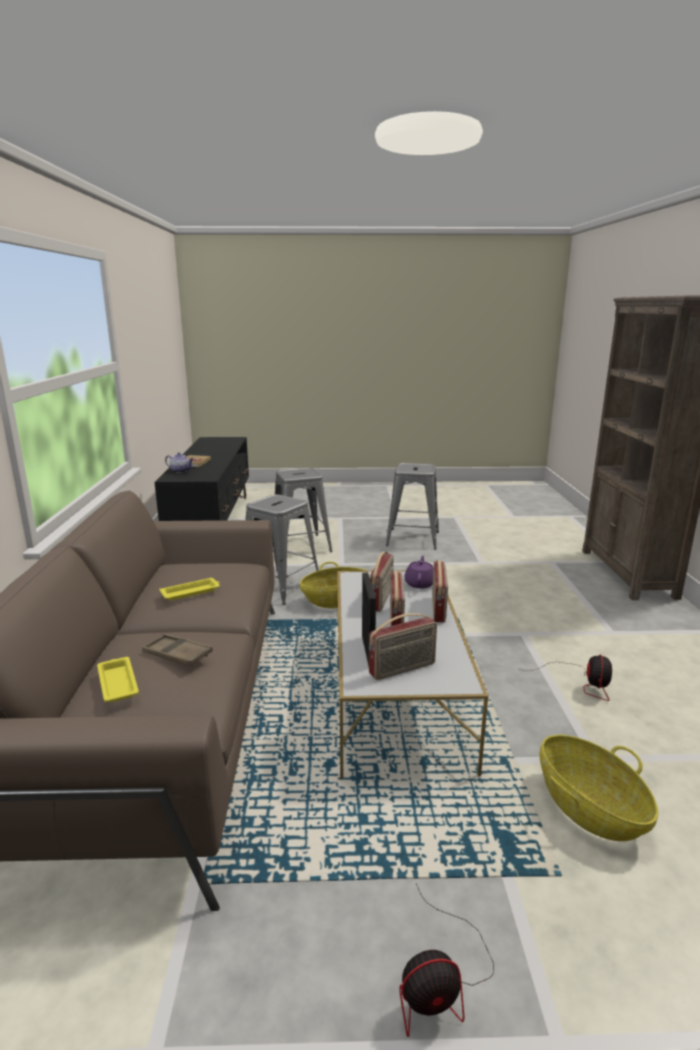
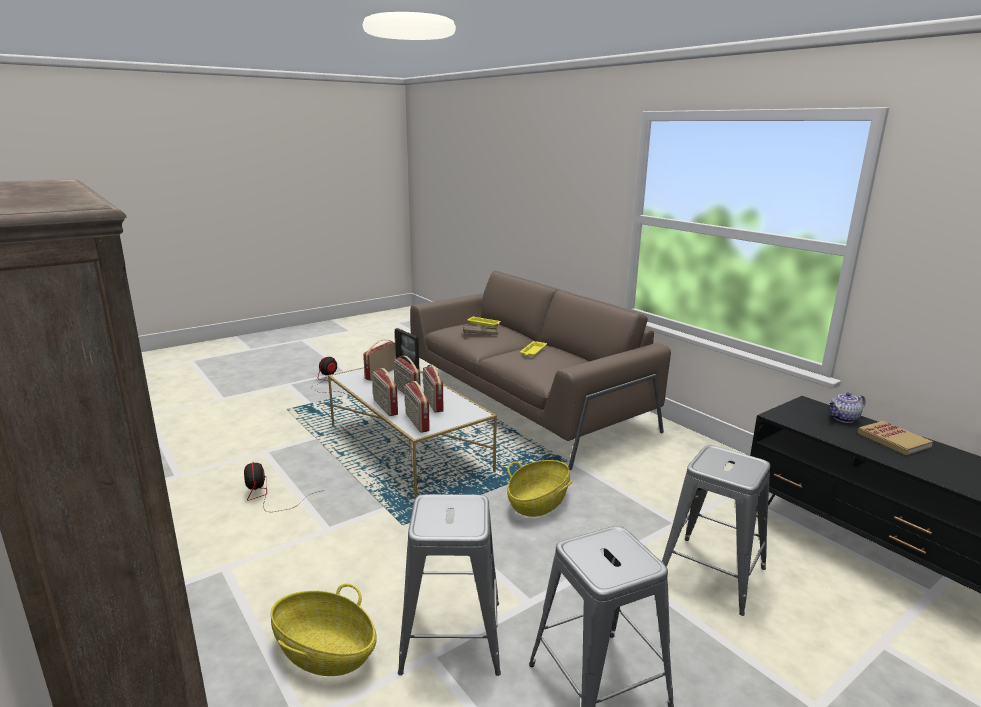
camera: 145 degrees right, 0 degrees up
(280, 586) = (614, 498): grey stool -> grey stool (452, 637)
(420, 583) = (416, 422): purple teapot -> radio
(589, 808) = (271, 431): basket -> basket (325, 652)

